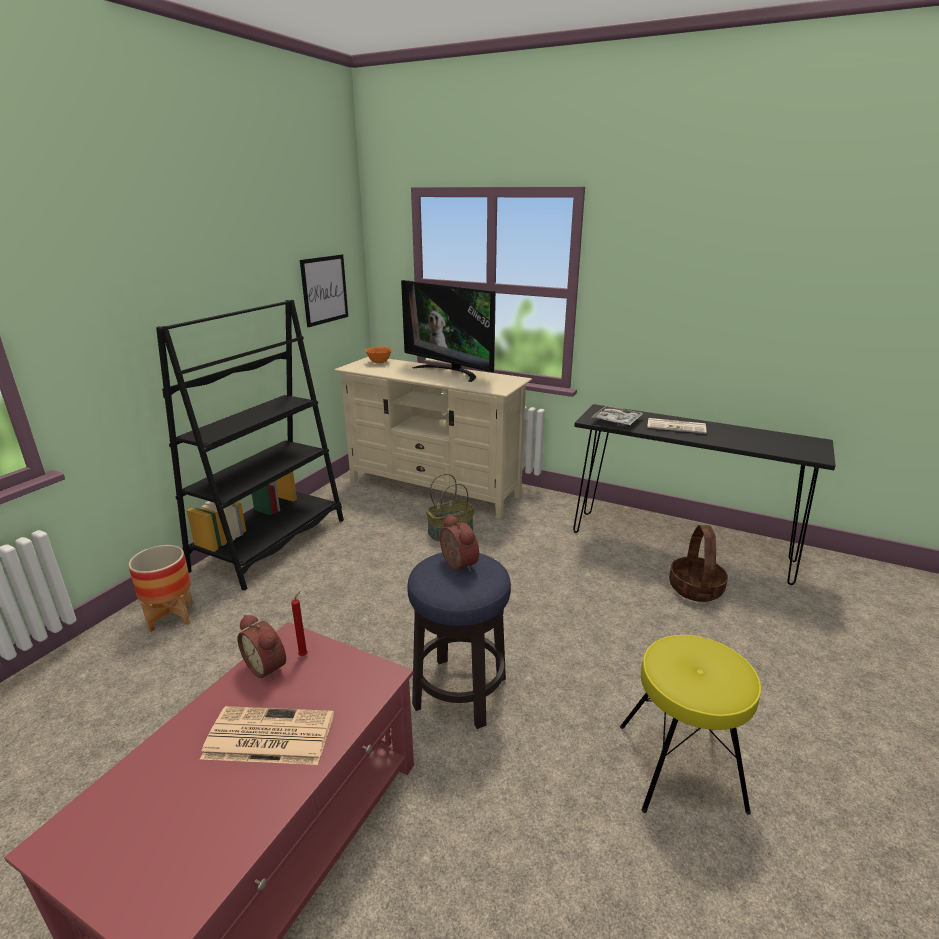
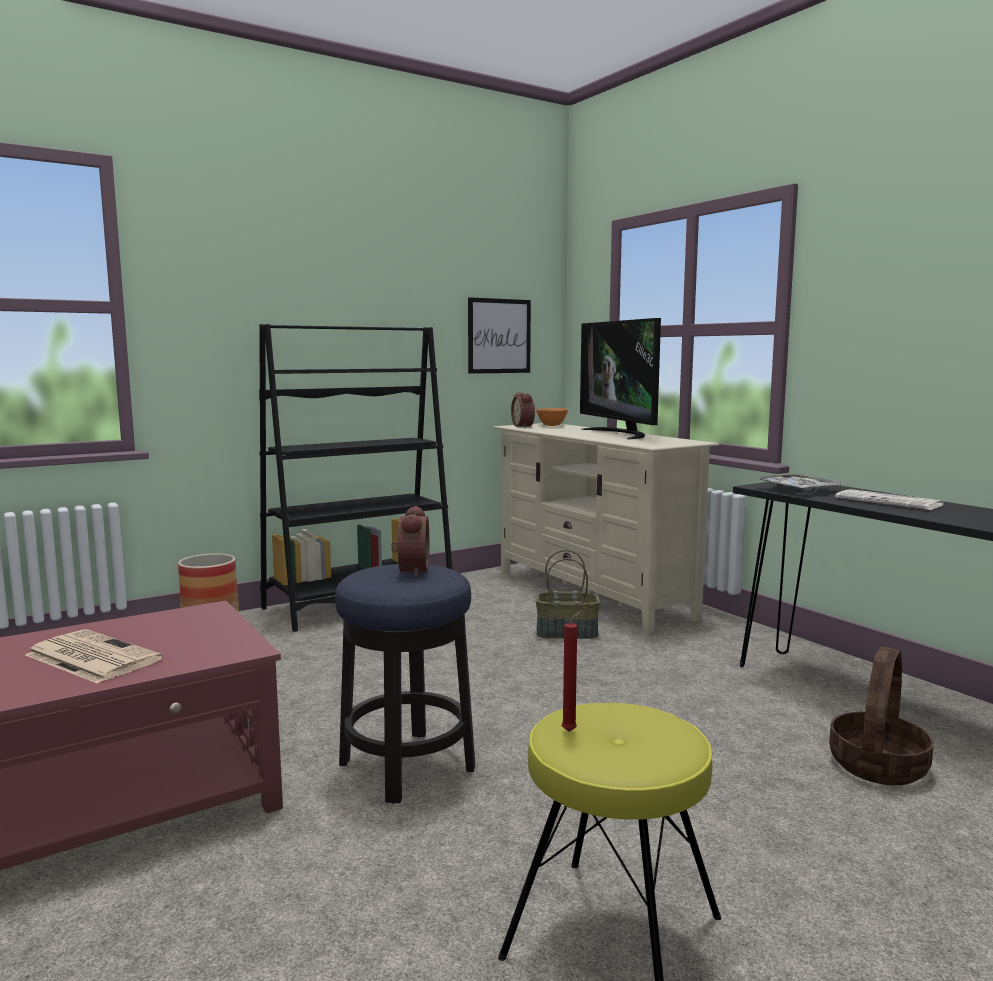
camera: 30 degrees right, 15 degrees down
(268, 666) = (163, 620): alarm clock -> alarm clock (524, 426)
(304, 655) = (203, 621): red candle -> red candle (571, 731)

